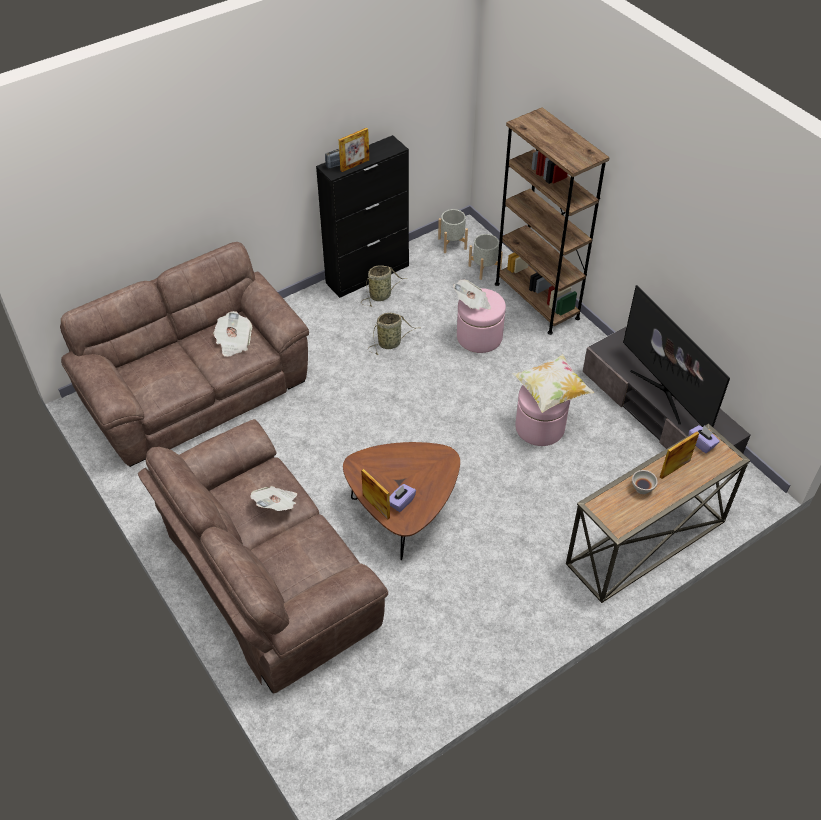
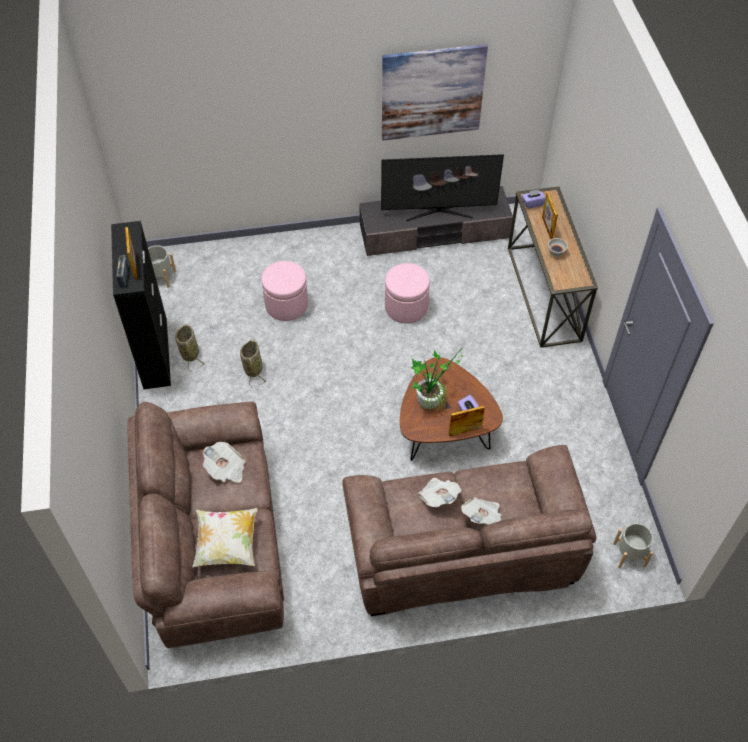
camera: 65 degrees left, 5 degrees up
(402, 465) = (431, 398): none -> potted plant
(472, 303) = (280, 282): newspaper -> newspaper (482, 516)
(484, 269) = (209, 268): grey planter -> grey planter (630, 554)
(536, 301) = (271, 250): brown bookcase -> none
(551, 393) = (409, 274): pillow -> pillow (227, 544)
(719, 259) = (432, 92): none -> picture

